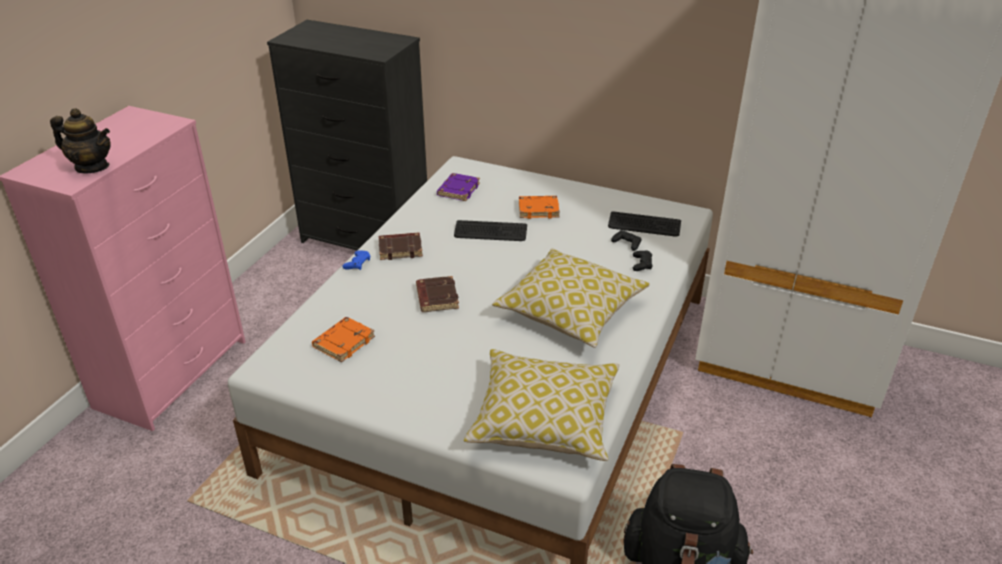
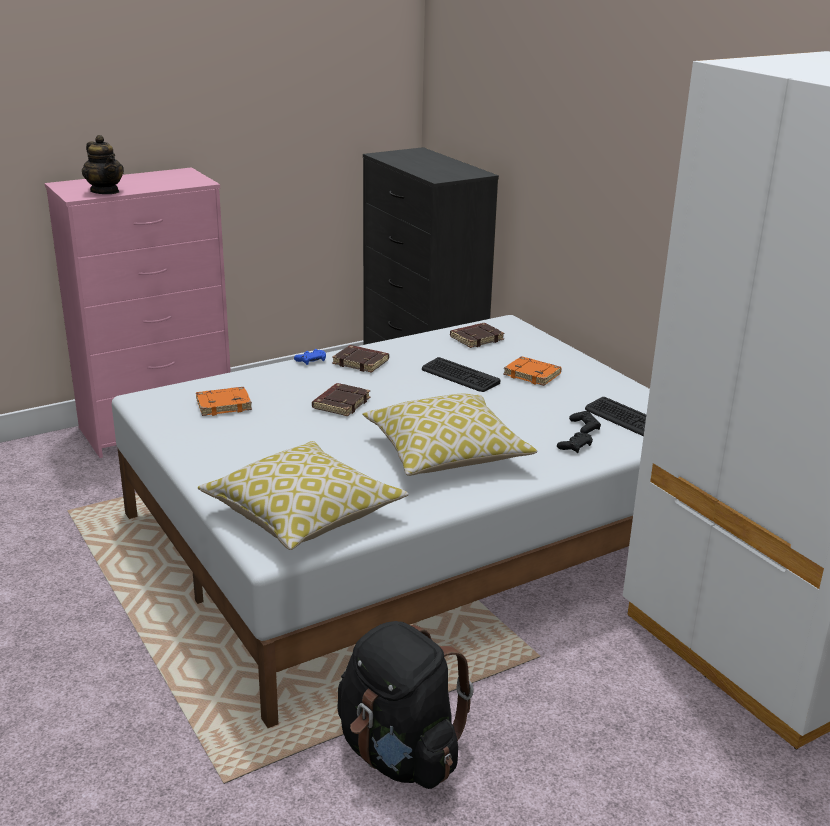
camera: 35 degrees right, 10 degrees down
(458, 190) = (476, 338): purple book -> brown book

